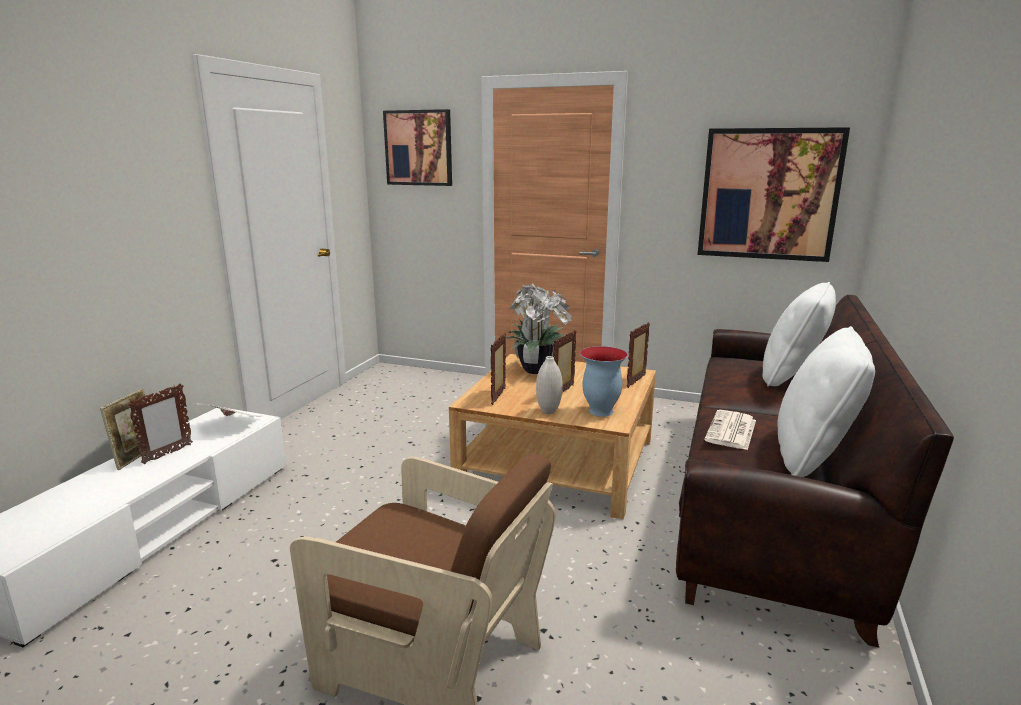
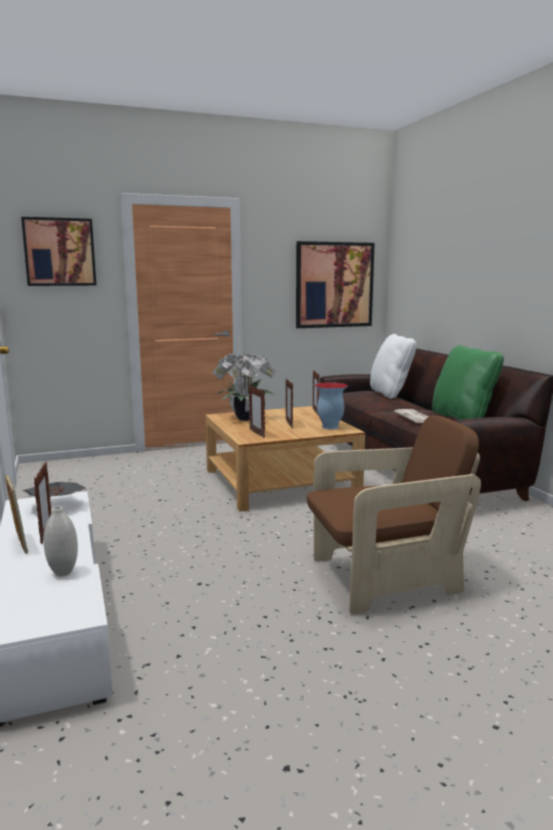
camera: 40 degrees left, 5 degrees down
(548, 411) = (303, 433): white vase -> white vase (63, 572)
(813, 455) = (463, 418): white pillow -> green pillow

